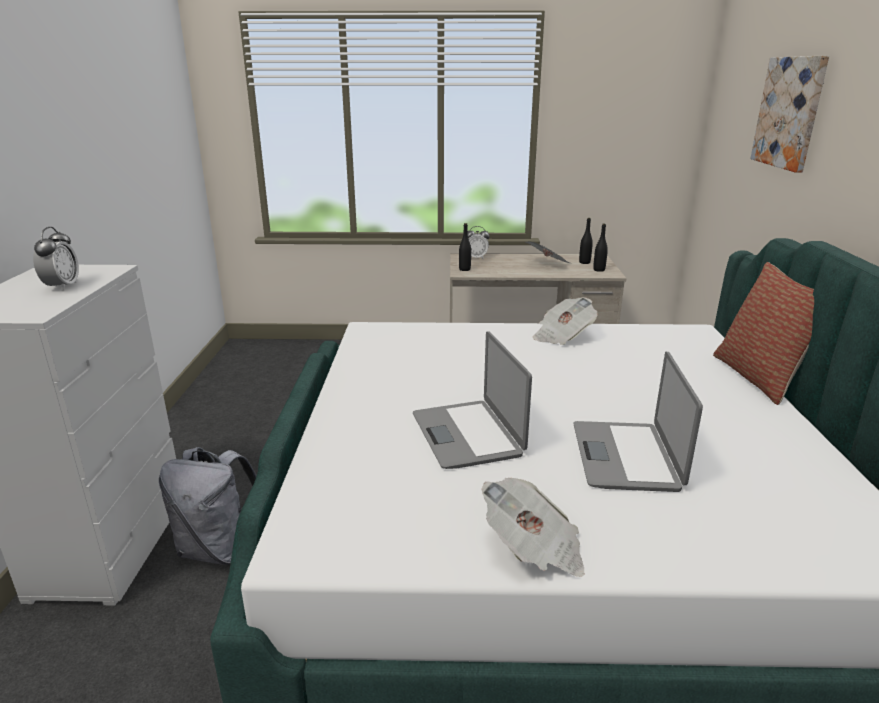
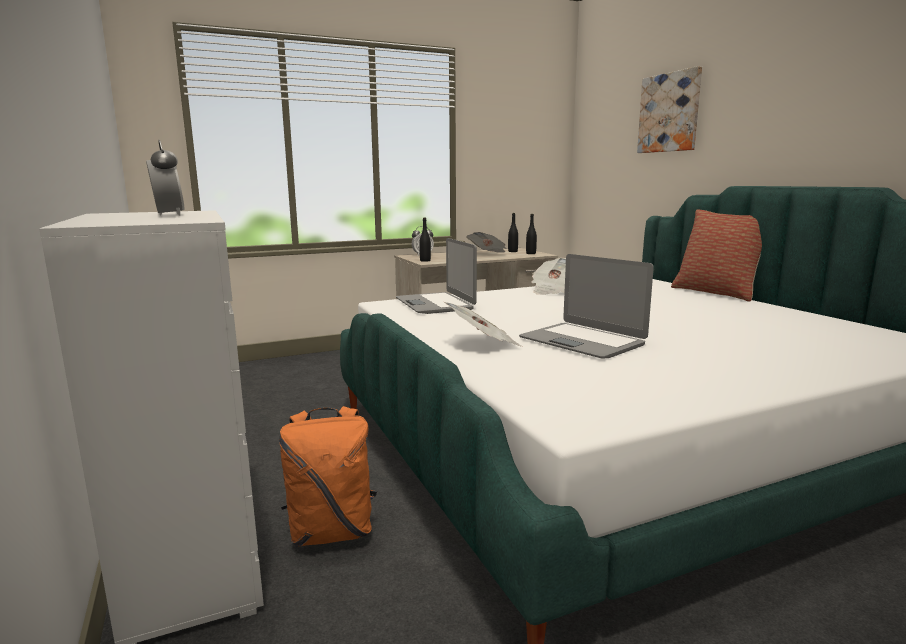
camera: 25 degrees left, 10 degrees down
(219, 549) = (332, 531): grey backpack -> orange backpack
(534, 549) = (743, 383): newspaper -> newspaper (483, 344)
(626, 456) = (710, 334): laptop -> laptop (435, 304)

